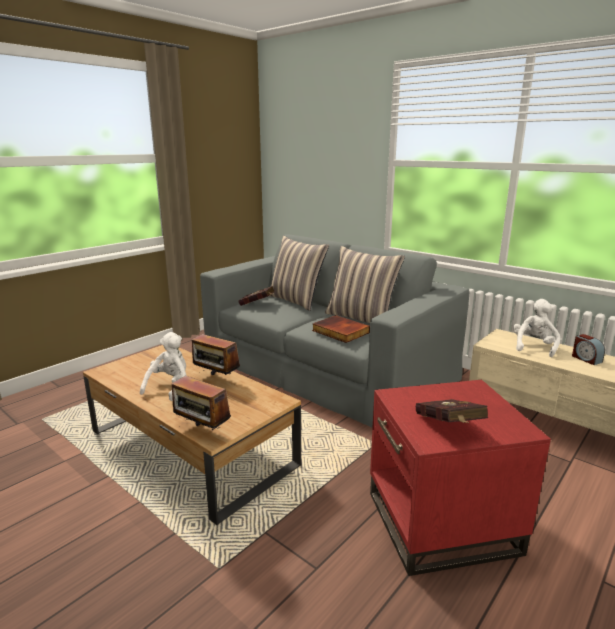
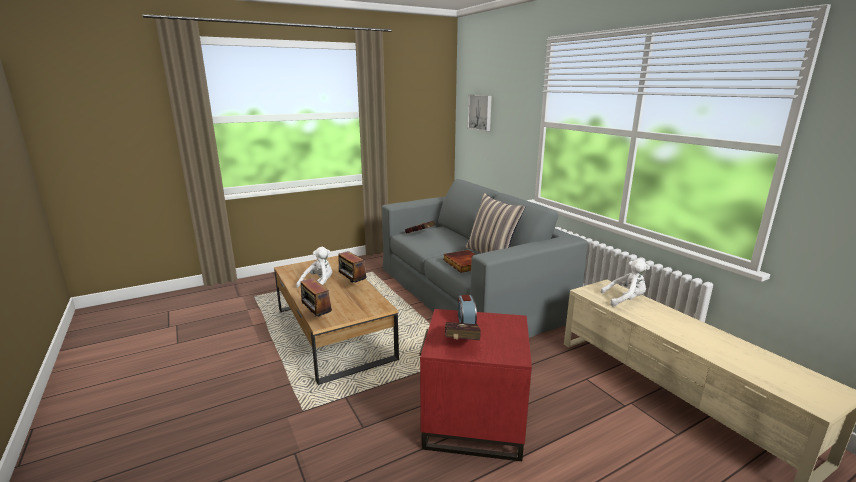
camera: 20 degrees right, 0 degrees up
(296, 301) = (452, 234): pillow -> none
(299, 154) = (480, 112): none -> picture
(533, 347) = (625, 299): white plush toy -> white plush toy turned 45 degrees clockwise
(586, 359) = (665, 317): alarm clock -> alarm clock (466, 321)

